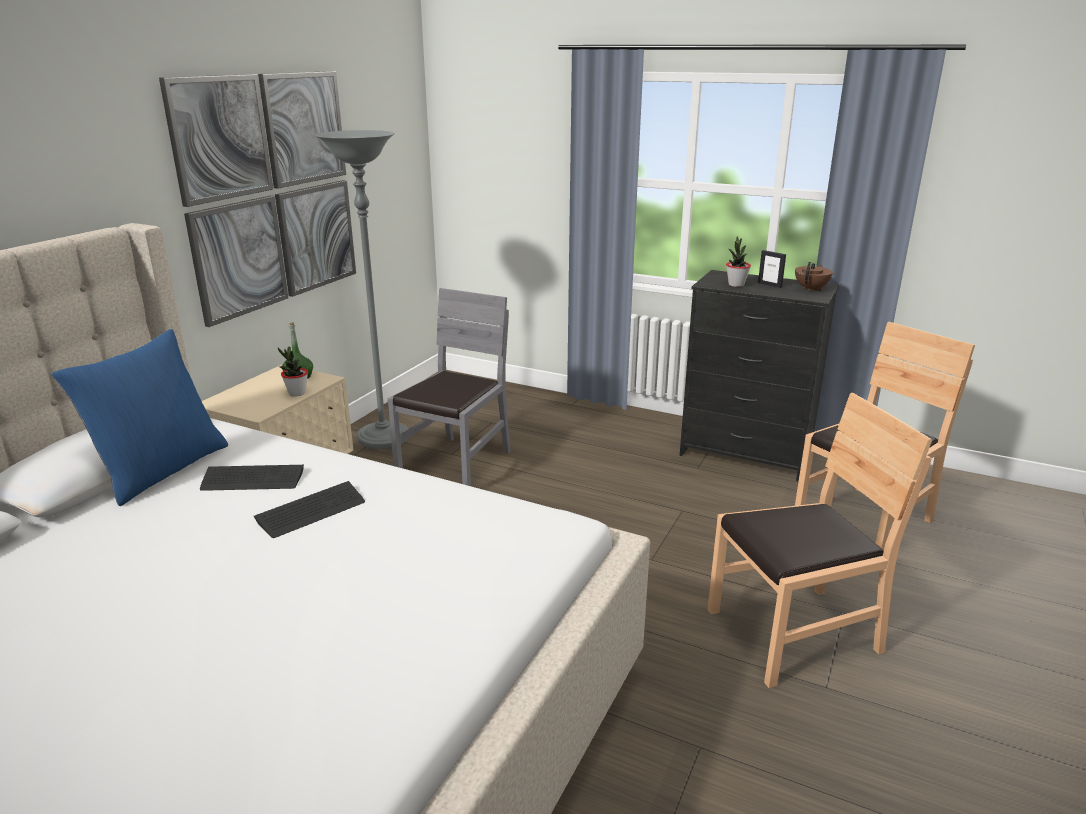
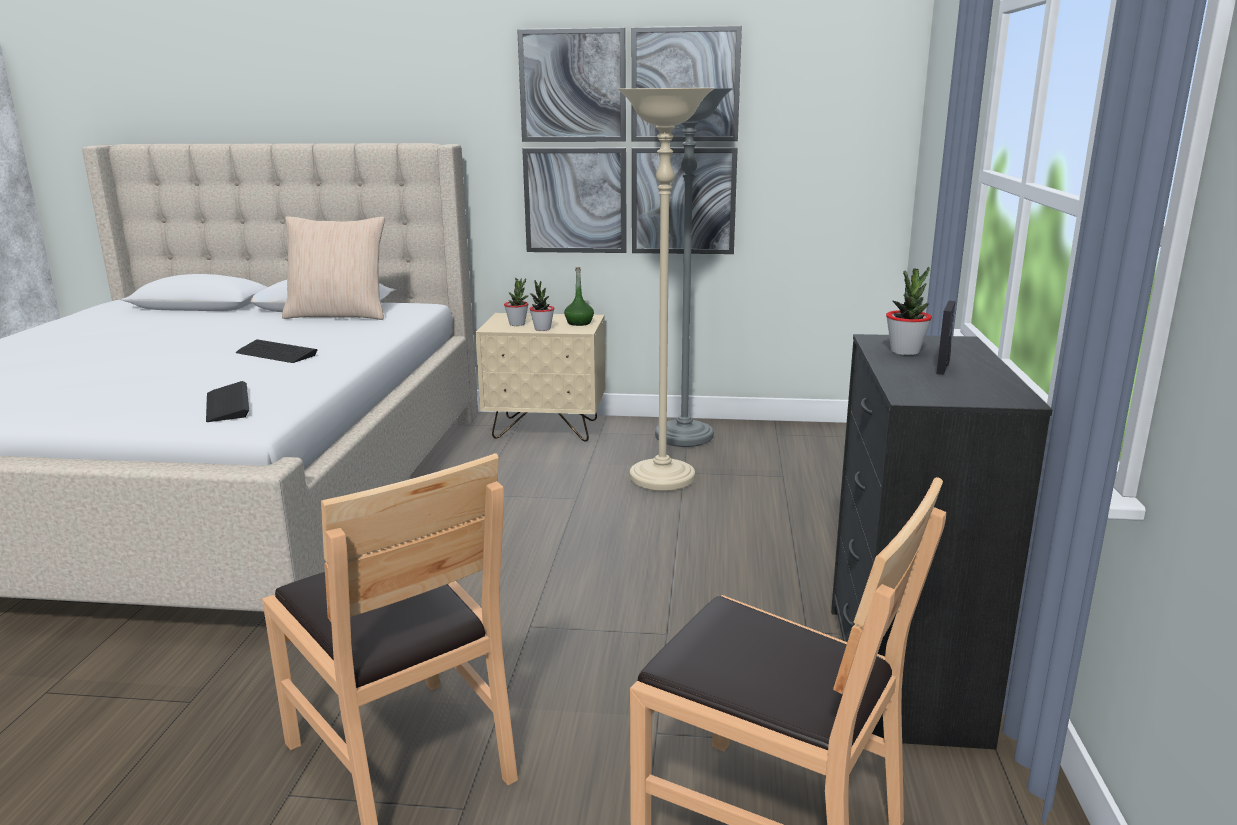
camera: 70 degrees right, 5 degrees down
(161, 469) = (338, 315): blue pillow -> beige pillow
(252, 480) = (327, 334): keyboard -> keyboard (227, 404)
(261, 401) = (517, 324): none -> potted plant
(456, 464) = (662, 479): grey chair -> beige floor lamp
(811, 289) = (971, 392): brown teapot -> none

